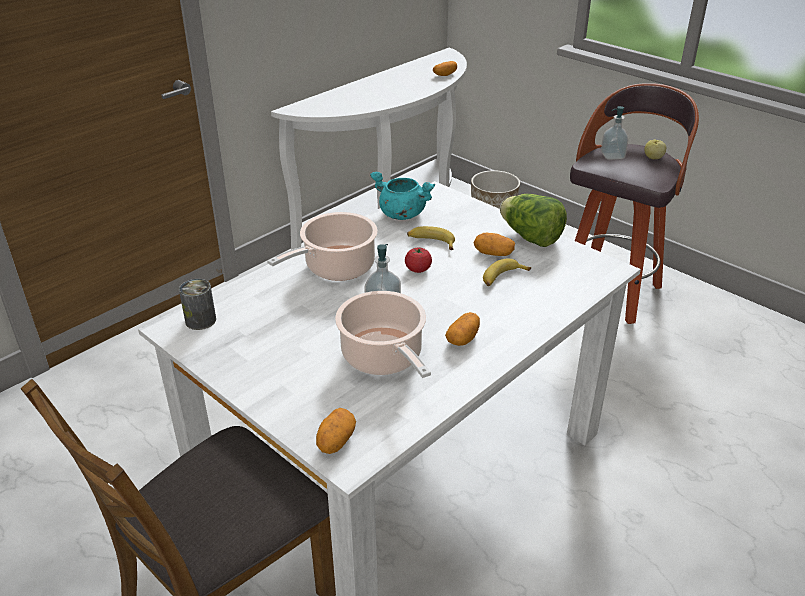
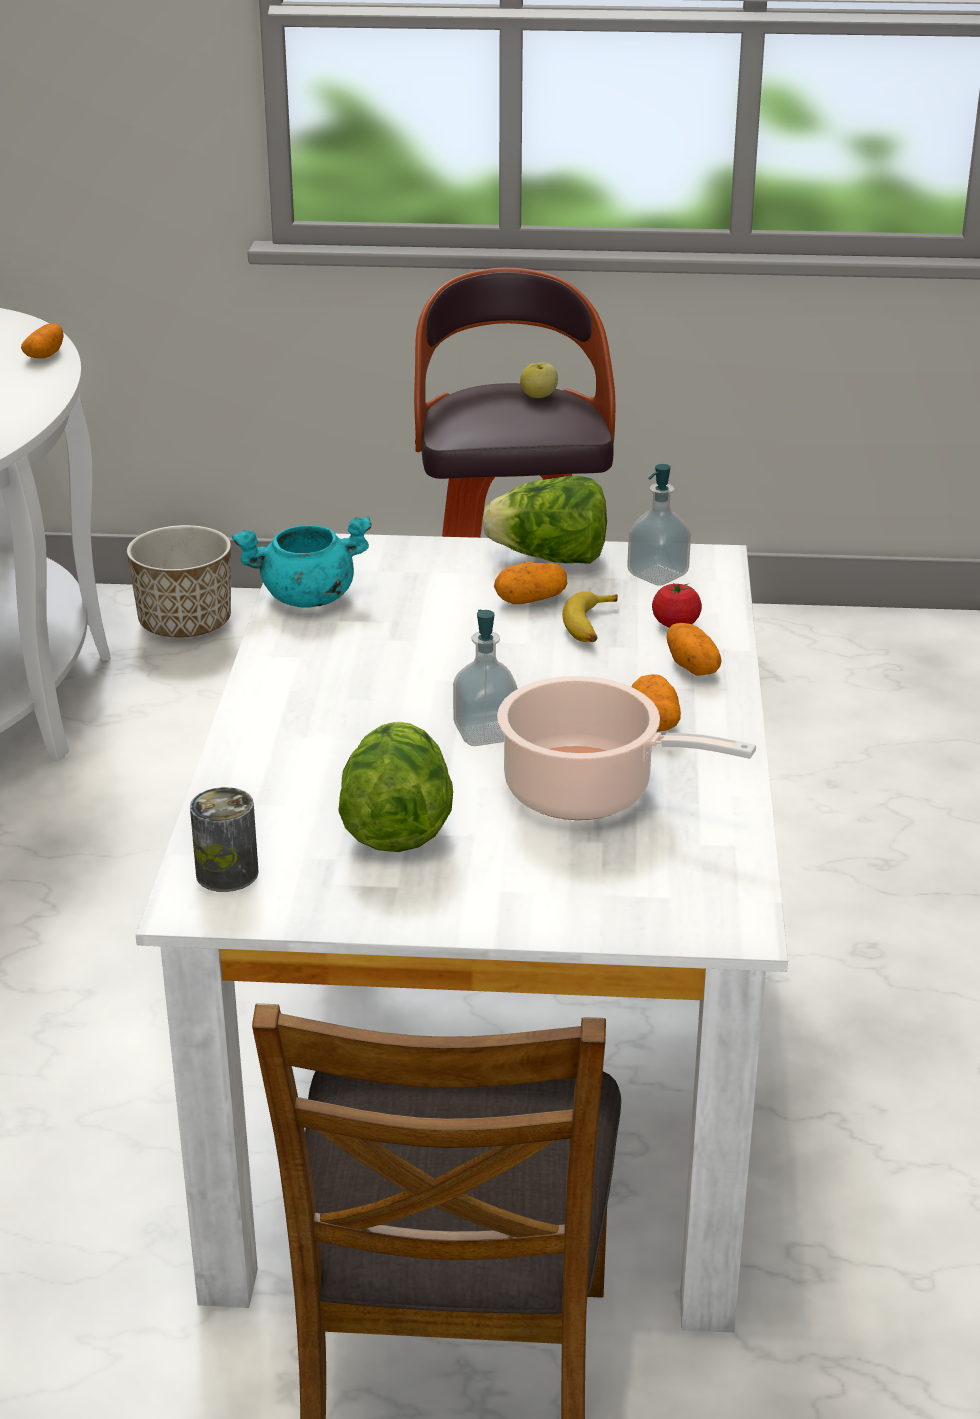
camera: 40 degrees left, 5 degrees down
(288, 332) = (396, 824): none -> lettuce
(336, 268) = (327, 711): cooking pot -> none
(336, 441) = (680, 914): potato -> potato (693, 666)
(418, 269) = (455, 663): tomato -> tomato (675, 624)
(431, 242) = (416, 619): banana -> none
(612, 156) = (477, 411): soap dispenser -> soap dispenser (657, 575)

